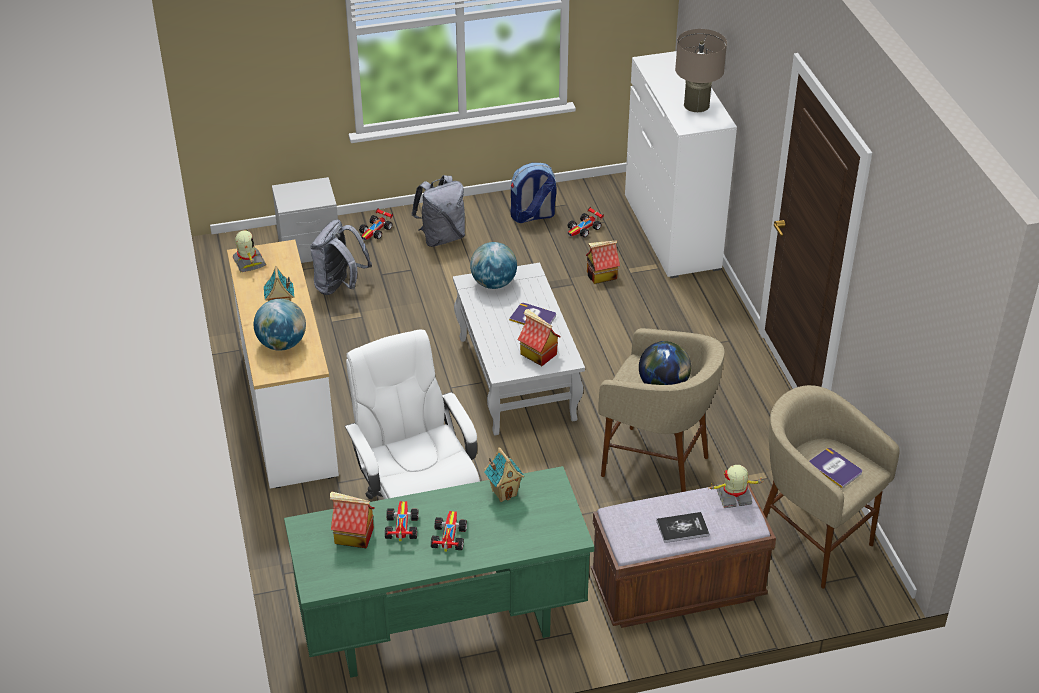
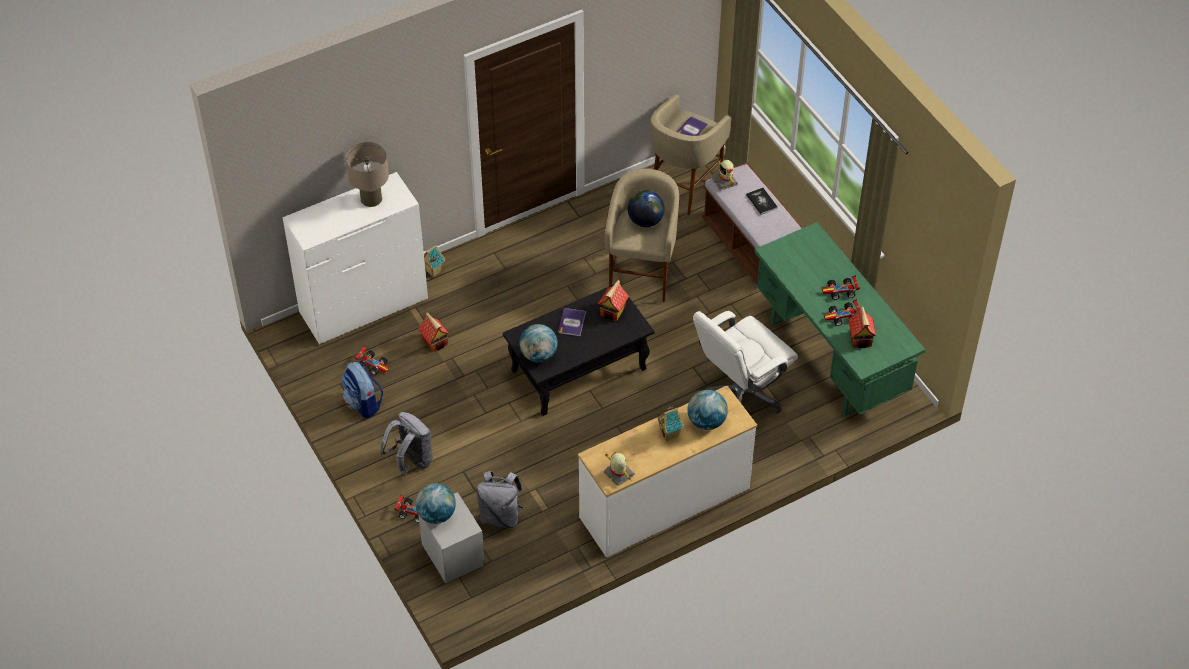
camera: 105 degrees left, 10 degrees up
(248, 262) = (618, 474): toy robot -> toy robot turned 90 degrees clockwise
(315, 187) = (436, 514): none -> globe
(504, 492) = (791, 273): toy house -> toy house (433, 271)
(516, 378) = (577, 370): white coffee table -> black coffee table

